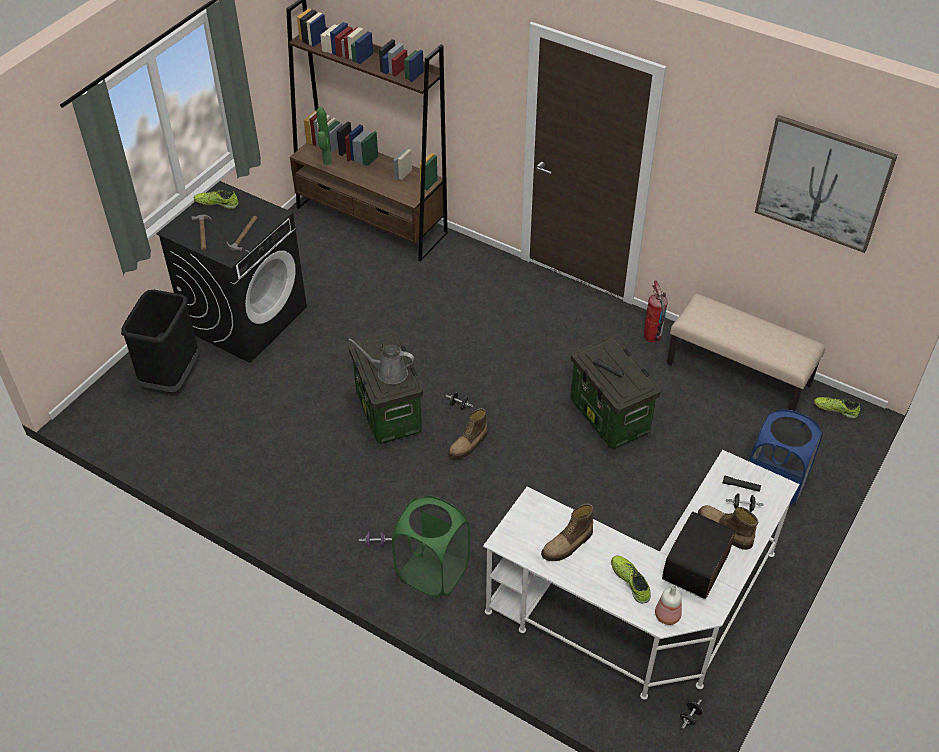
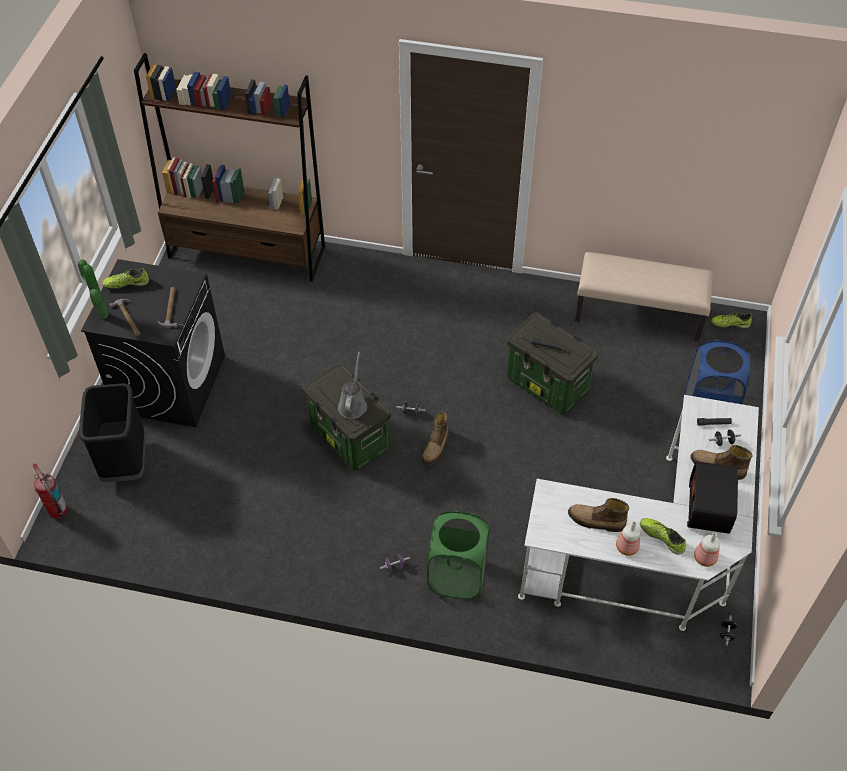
camera: 20 degrees left, 5 degrees up
(325, 162) = (196, 210): potted plant -> potted plant (101, 316)
(389, 372) = (353, 404): grey watering can -> grey watering can turned 105 degrees clockwise
(568, 545) = (596, 521): boot -> boot turned 75 degrees clockwise
(587, 579) = (626, 547): none -> bottle
(652, 336) = (551, 299): fire extinguisher -> fire extinguisher (58, 511)
(823, 183) = (703, 135): picture -> none

